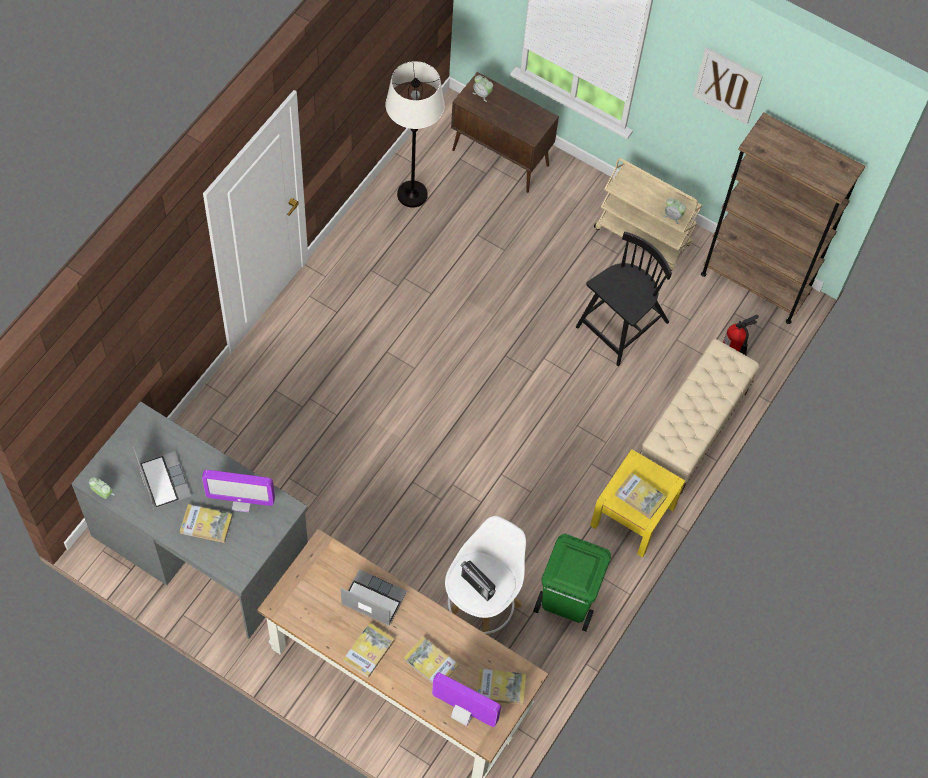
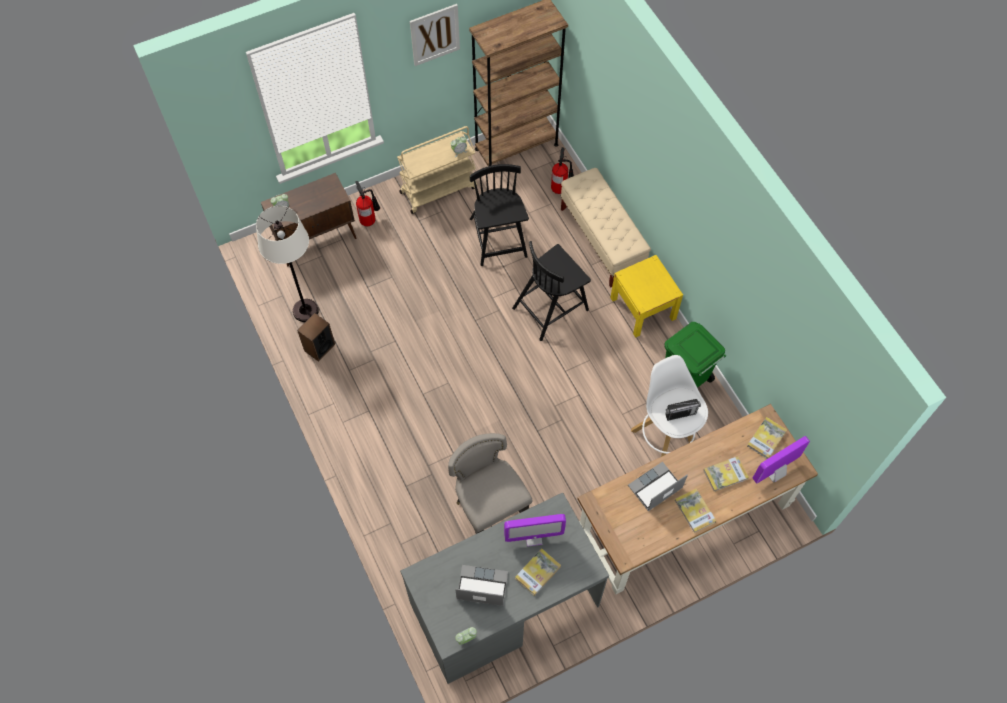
camera: 55 degrees left, 0 degrees up
(242, 502) = (533, 537): monitor -> monitor turned 45 degrees clockwise
(289, 484) = (489, 515): none -> grey stool
(379, 229) = (319, 347): none -> speaker
(559, 192) = (369, 219): none -> fire extinguisher
(570, 422) = (551, 308): none -> black chair
(640, 496) = (653, 286): book -> none

